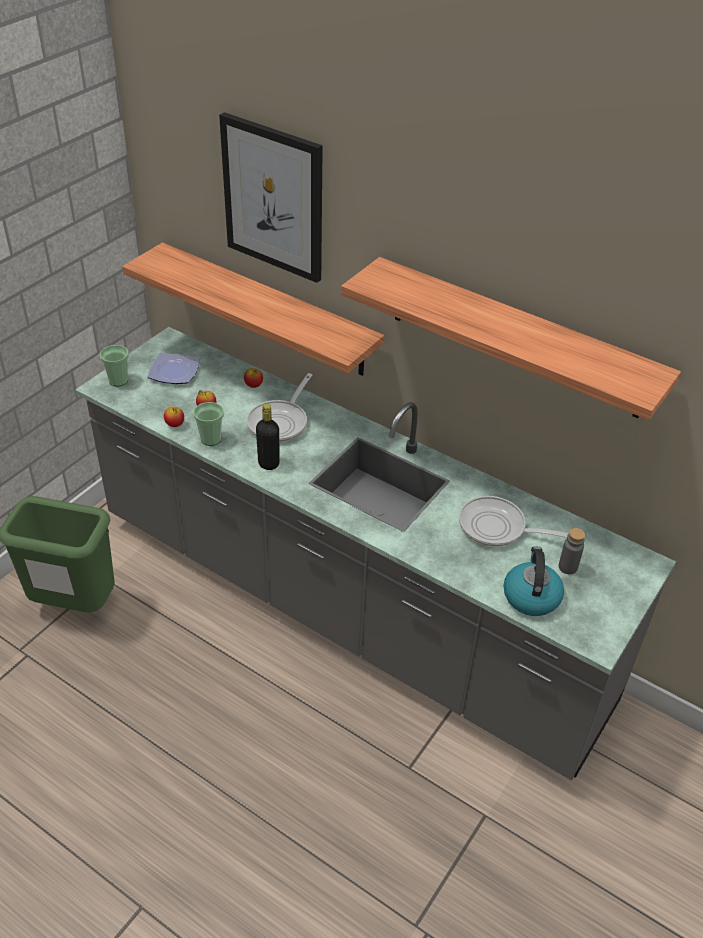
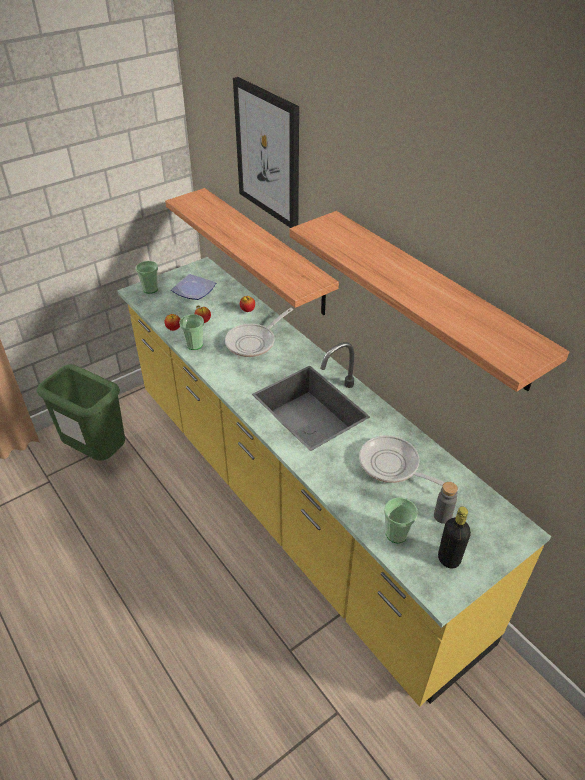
camera: 20 degrees right, 0 degrees up
(268, 463) = (228, 372): black bottle -> black bottle (449, 559)
(345, 609) = (292, 504): grey counter -> yellow counter
(531, 596) = (396, 534): kettle -> cup

